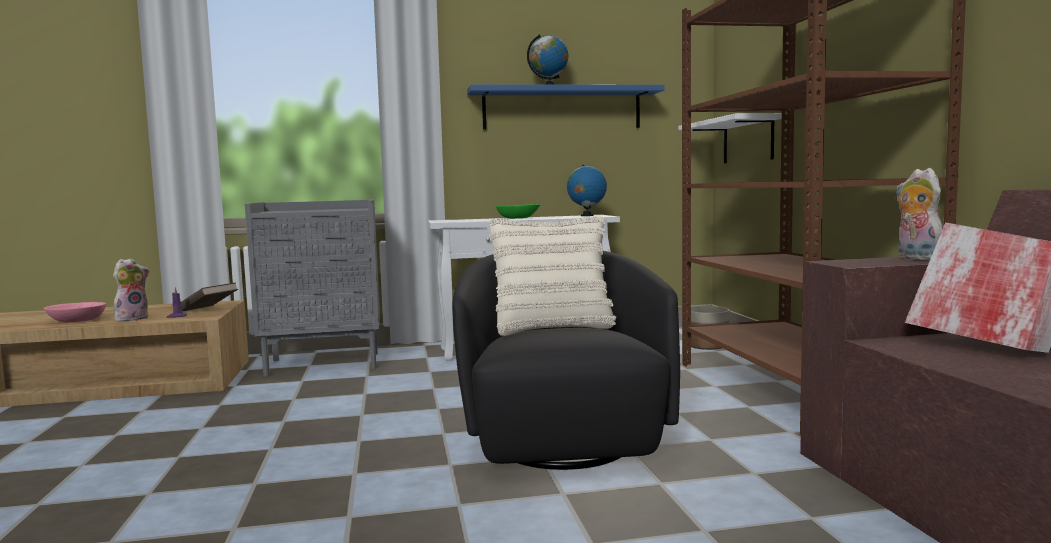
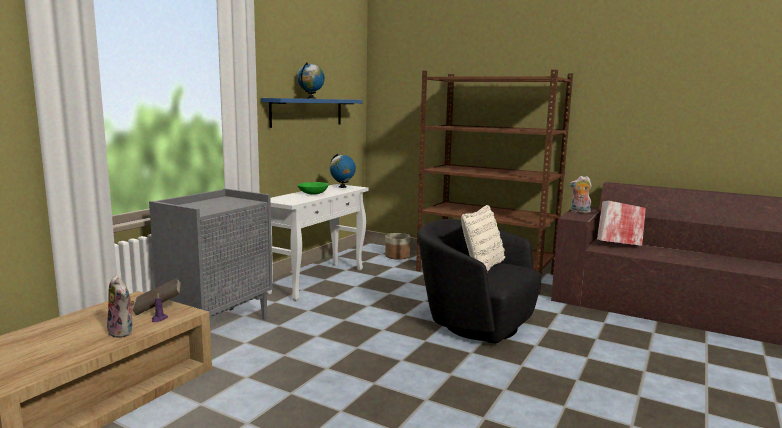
camera: 50 degrees left, 5 degrees up
(76, 320) = (67, 350): pink bowl -> none
(132, 319) = (123, 332): plush toy -> plush toy turned 150 degrees clockwise
(748, 140) = (406, 136): white shelf -> none

